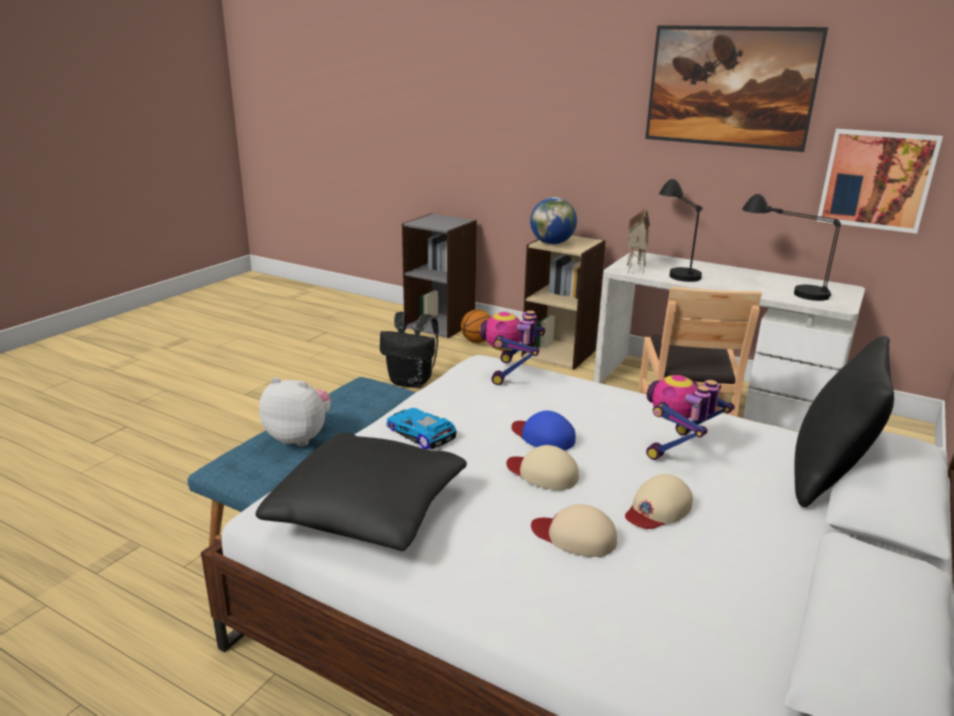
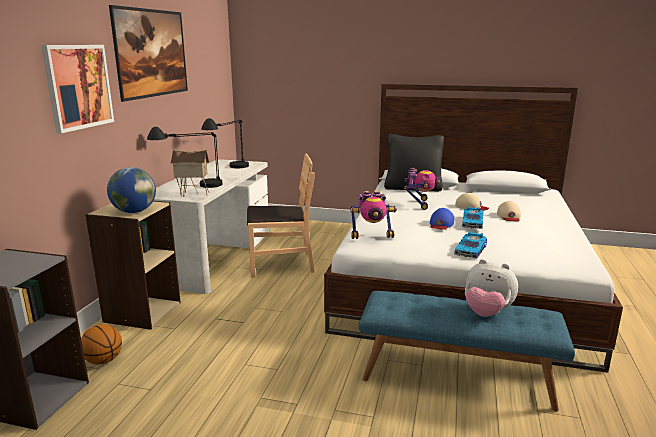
camera: 105 degrees left, 5 degrees down
(299, 437) = (486, 313): plush toy -> plush toy turned 60 degrees counterclockwise
(368, 511) = (553, 250): black pillow -> none
(412, 382) = (222, 382): black backpack -> none
(542, 473) = (473, 222): beige cap -> toy car
(678, 449) = (419, 204): toy robot -> toy robot turned 105 degrees counterclockwise
(876, 180) = (207, 99): picture -> picture (78, 86)

